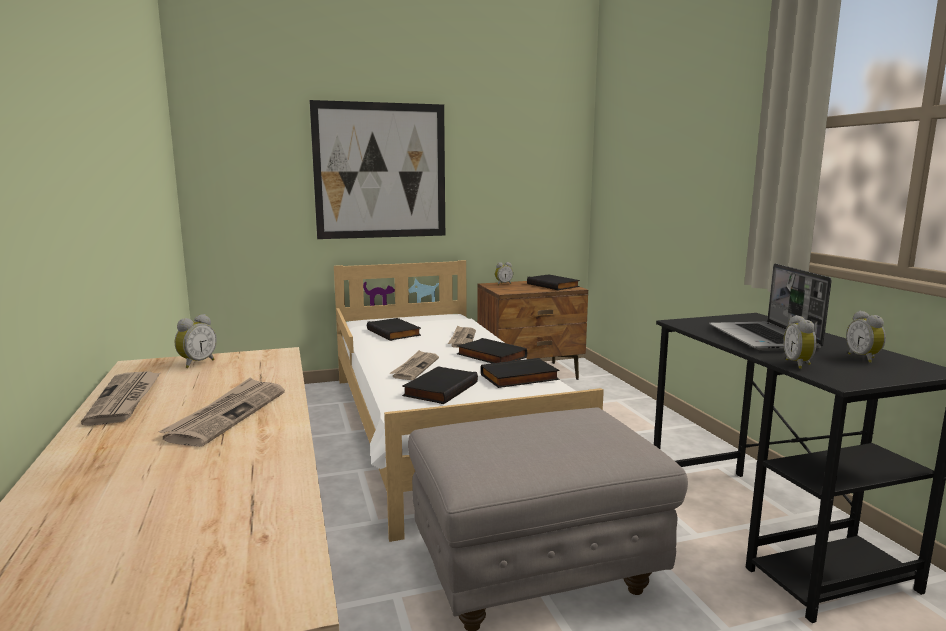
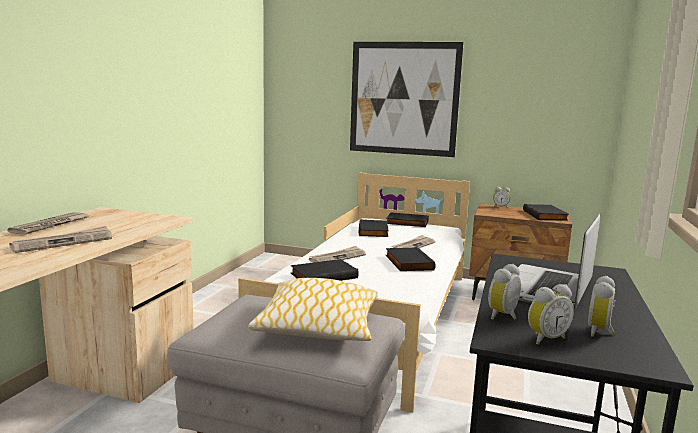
camera: 35 degrees right, 0 degrees up
(196, 363) = (124, 215): alarm clock -> alarm clock (545, 338)
(519, 378) = (396, 283): black book -> black book (406, 223)
(567, 434) = (318, 326): none -> pillow

